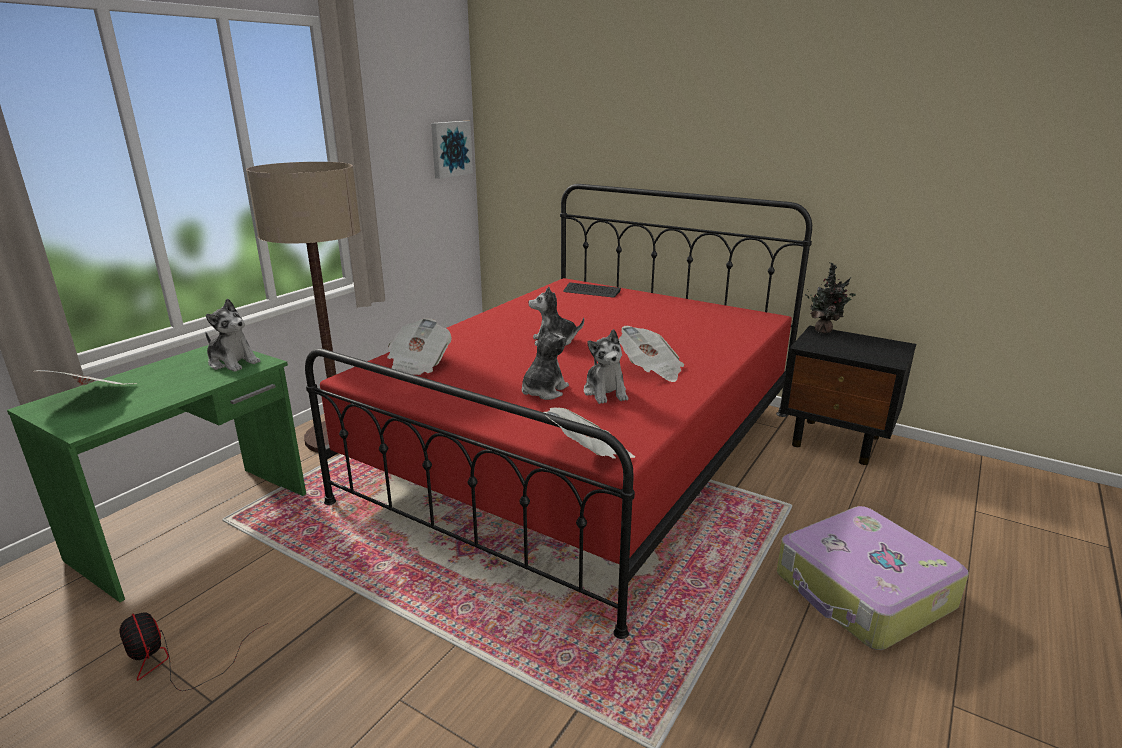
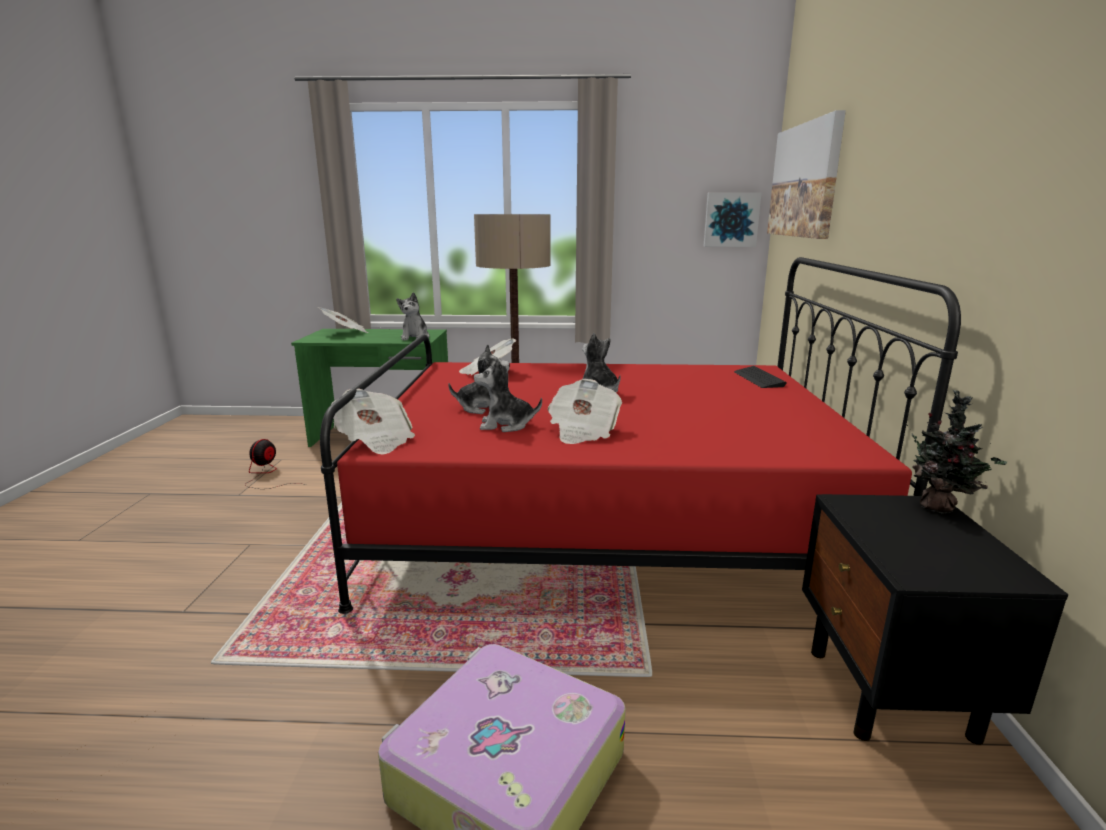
camera: 60 degrees right, 5 degrees down
(543, 115) = (804, 181): none -> picture
(605, 392) = (506, 425): plush toy -> plush toy turned 45 degrees clockwise

